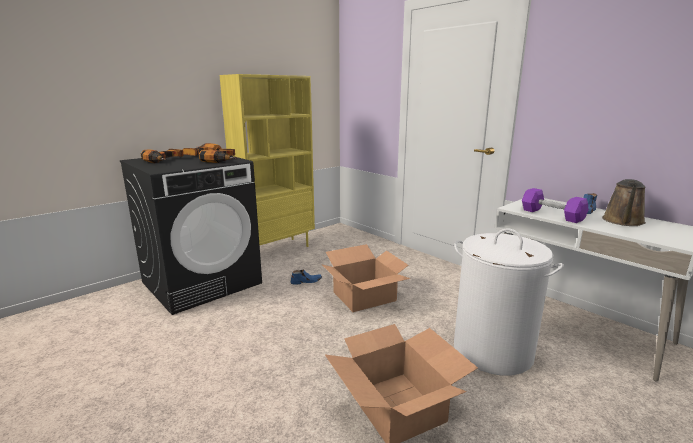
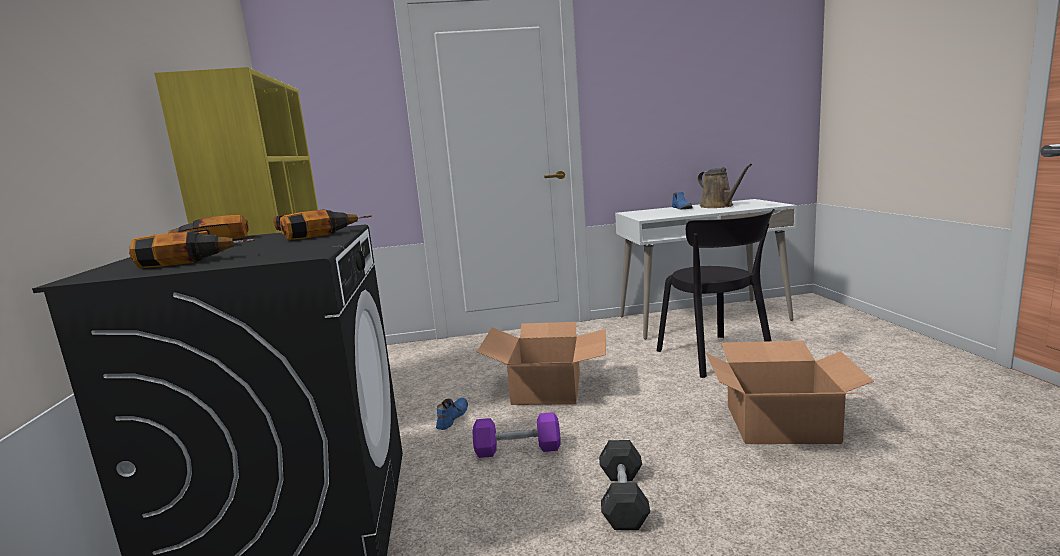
camera: 55 degrees left, 5 degrees down
(257, 358) = (623, 498): none -> grey dumbbell
(492, 351) = (716, 357): white laundry basket -> black chair
(551, 215) = (681, 214): purple dumbbell -> purple dumbbell (518, 449)

